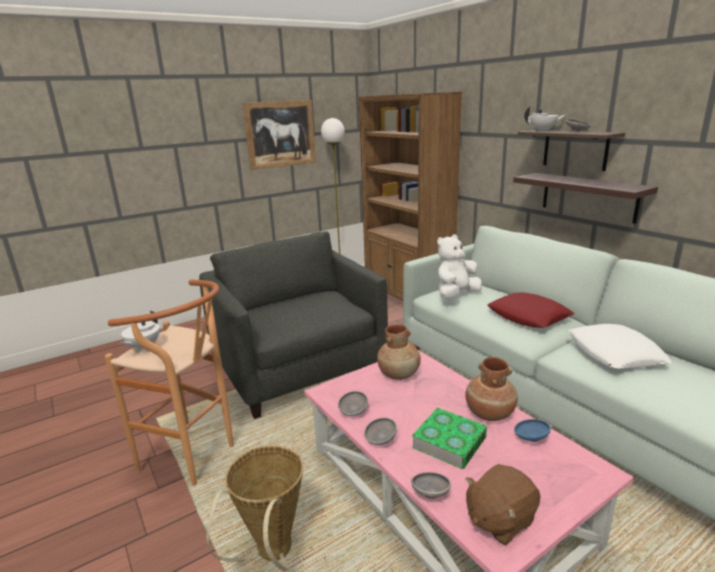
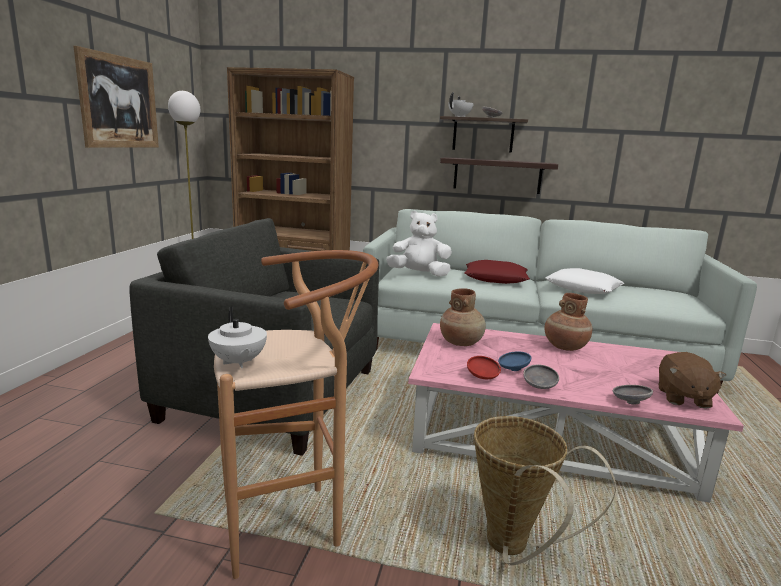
camera: 45 degrees left, 5 degrees down
(353, 412) = (482, 377): grey bowl -> red bowl
(449, 442) = (579, 371): book -> none
(456, 295) = (419, 274): white plush toy -> white plush toy turned 90 degrees clockwise
(530, 438) = (611, 352): blue bowl -> blue bowl (512, 369)

